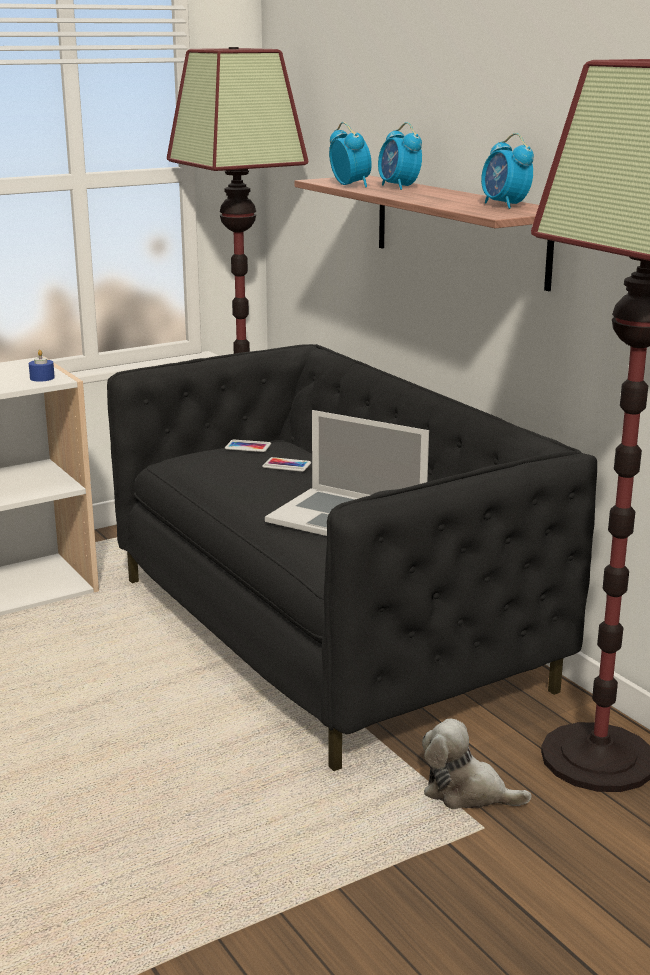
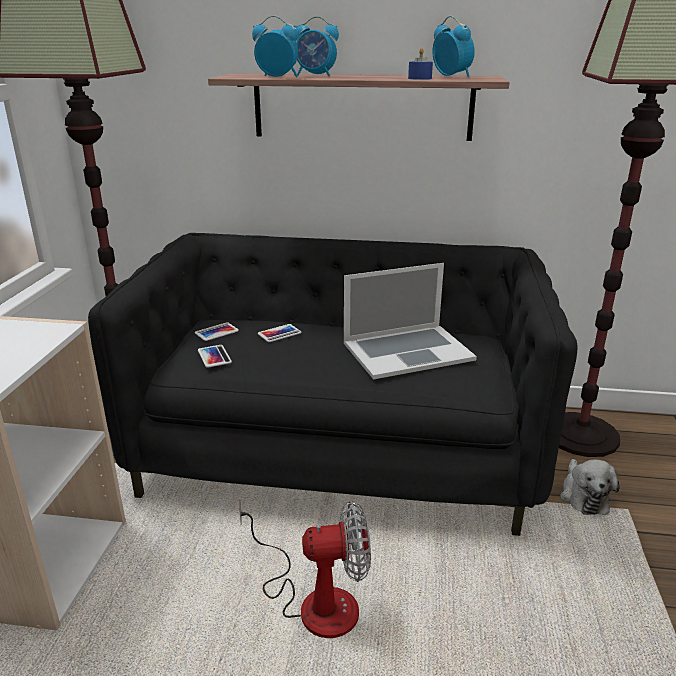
camera: 50 degrees left, 5 degrees up
(42, 378) = (36, 334): blue candle -> blue candle (420, 78)
(114, 701) = (314, 600): none -> fan
(203, 460) = (214, 356): none -> phone
(467, 792) = (583, 495): plush toy -> plush toy turned 60 degrees counterclockwise
(505, 205) = (451, 76): alarm clock -> alarm clock turned 135 degrees counterclockwise

